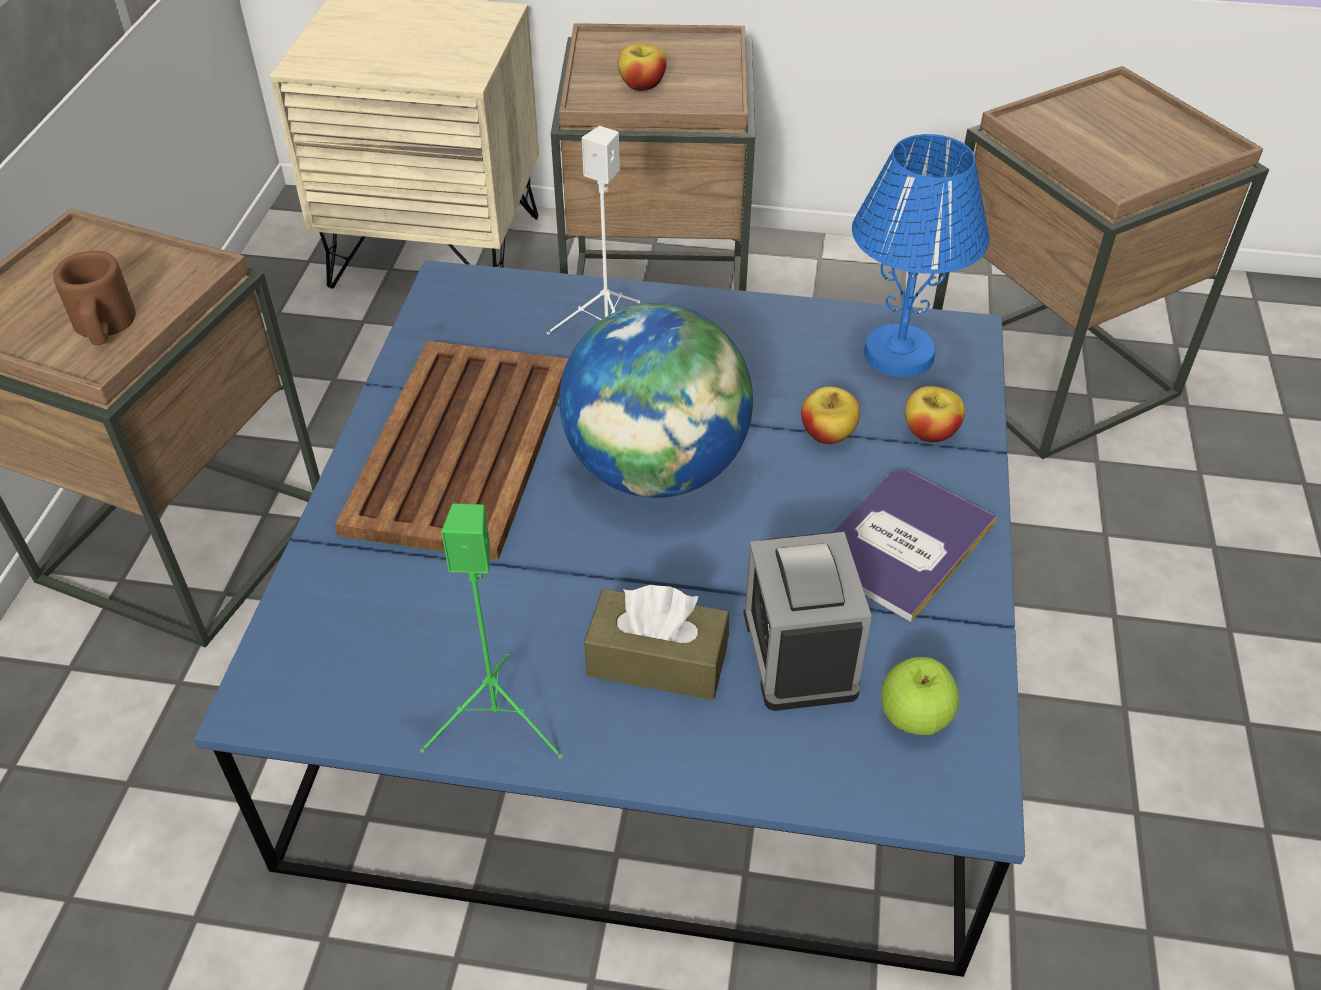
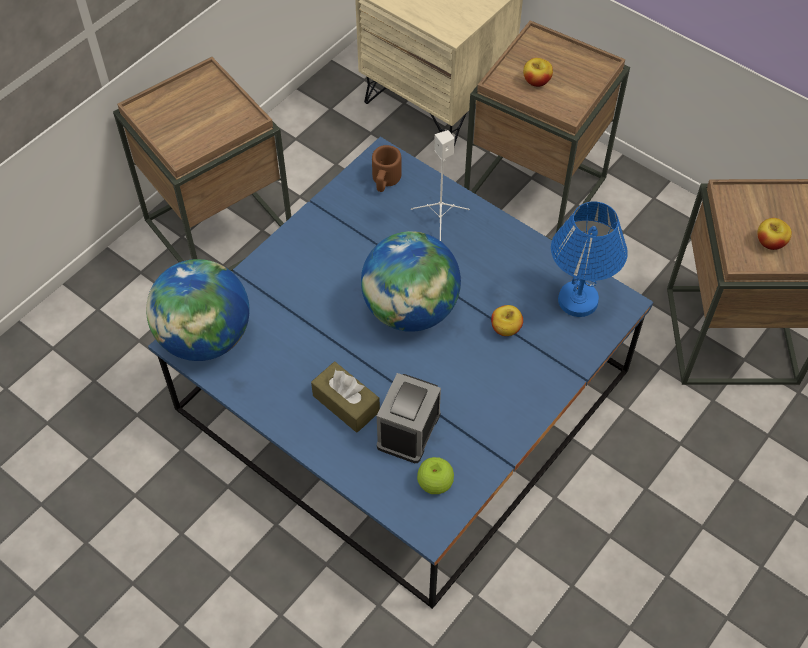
camera: 30 degrees right, 10 degrees up
(104, 327) = (194, 135): brown mug -> brown mug (385, 180)
(309, 672) = (205, 338): none -> globe
(462, 445) = (332, 255): brown tray -> none
(498, 720) = (265, 397): green speaker -> none
(903, 543) = (496, 402): book -> none
(930, 432) = (557, 351): apple -> apple (770, 243)

